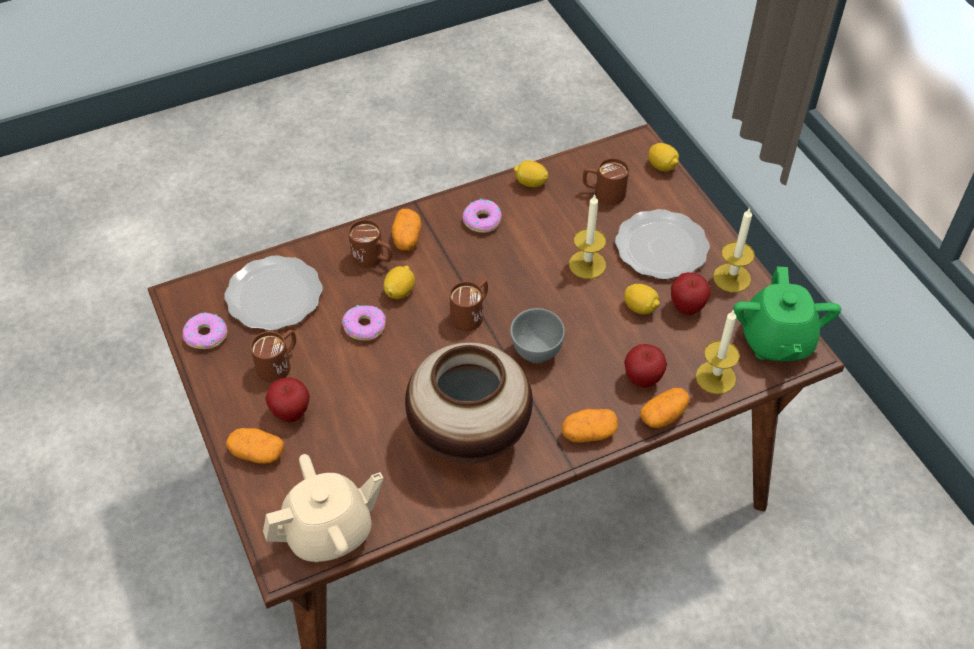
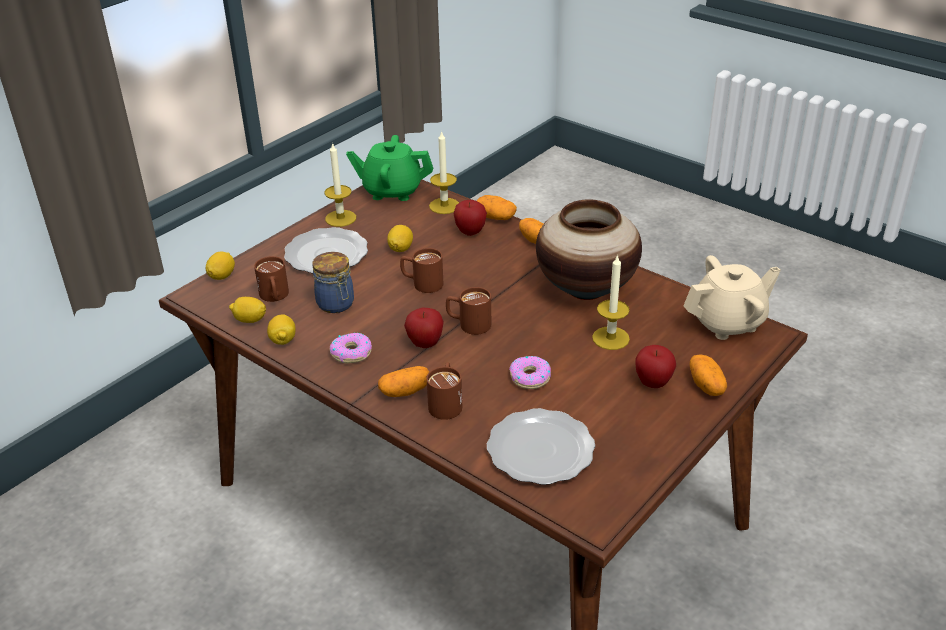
camera: 115 degrees left, 15 degrees down
(206, 335) = (625, 475): donut -> none
(279, 364) = (612, 411): brown mug -> brown mug (422, 283)
(329, 532) = (728, 323): beige teapot -> beige teapot turned 120 degrees clockwise
(400, 291) = (474, 372): lemon -> lemon (250, 320)
(536, 353) = (484, 281): grey bowl -> none
(564, 231) = (336, 304): none -> jar
(587, 264) = (370, 283): candle -> candle (610, 338)
(687, 307) = (385, 230): apple -> apple (425, 344)
(776, 341) = (392, 191): green teapot -> green teapot turned 150 degrees counterclockwise

